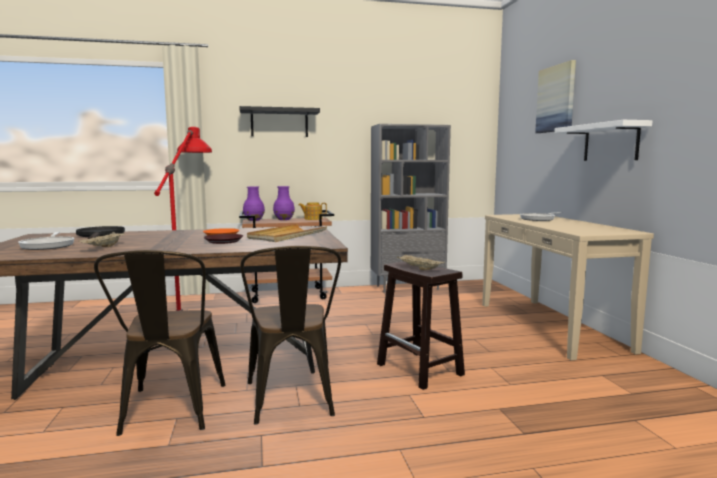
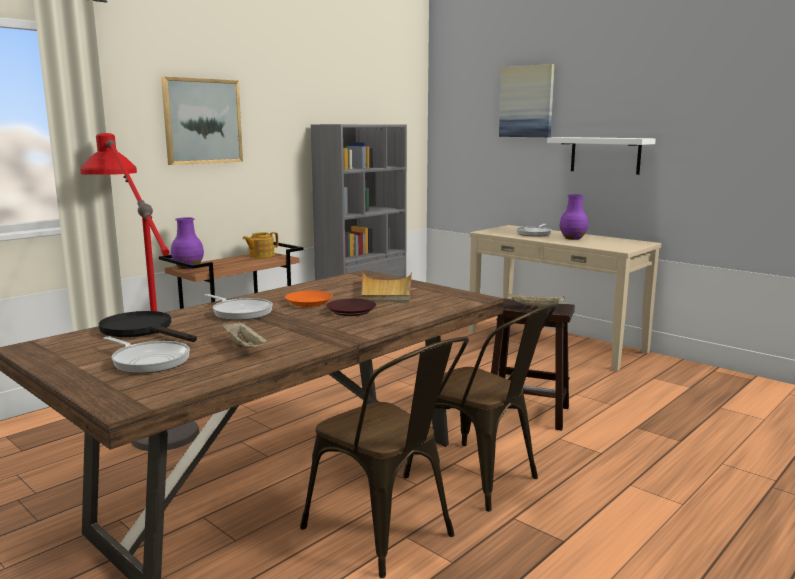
camera: 35 degrees left, 5 degrees up
(170, 235) = (240, 312): none -> frying pan
(279, 123) = (202, 121): black shelf -> picture
(284, 219) = (226, 261): purple vase -> purple vase (572, 238)

